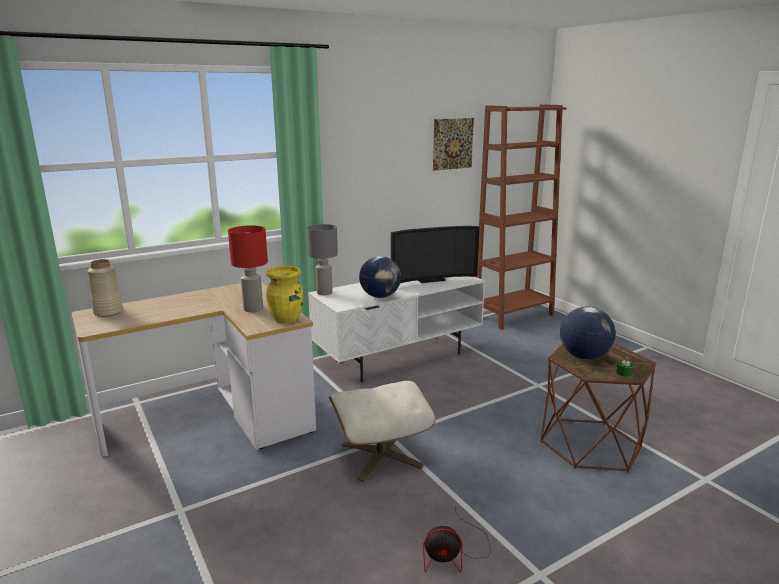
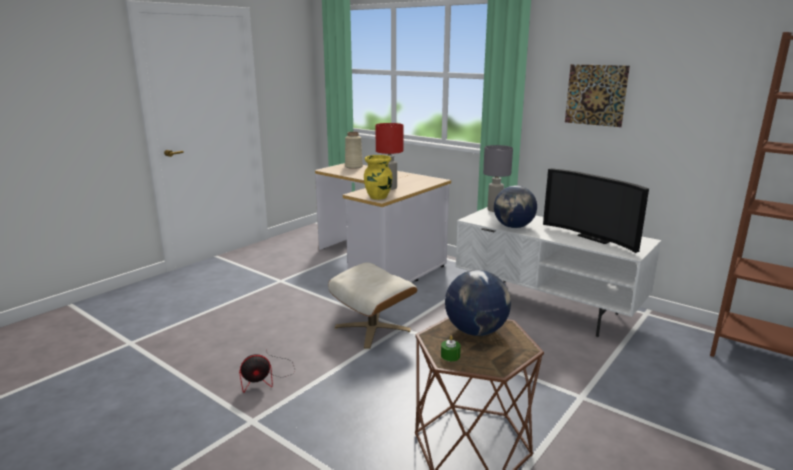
camera: 70 degrees right, 0 degrees up
(453, 144) = (719, 85): picture -> picture (595, 95)
(453, 554) = (266, 377): fan -> fan turned 90 degrees counterclockwise

